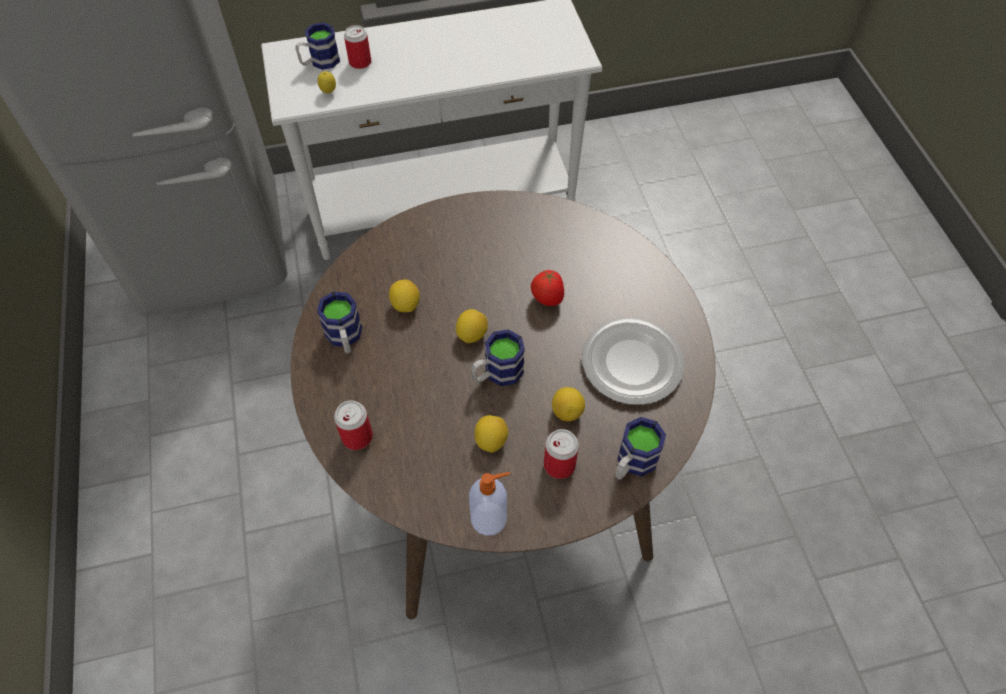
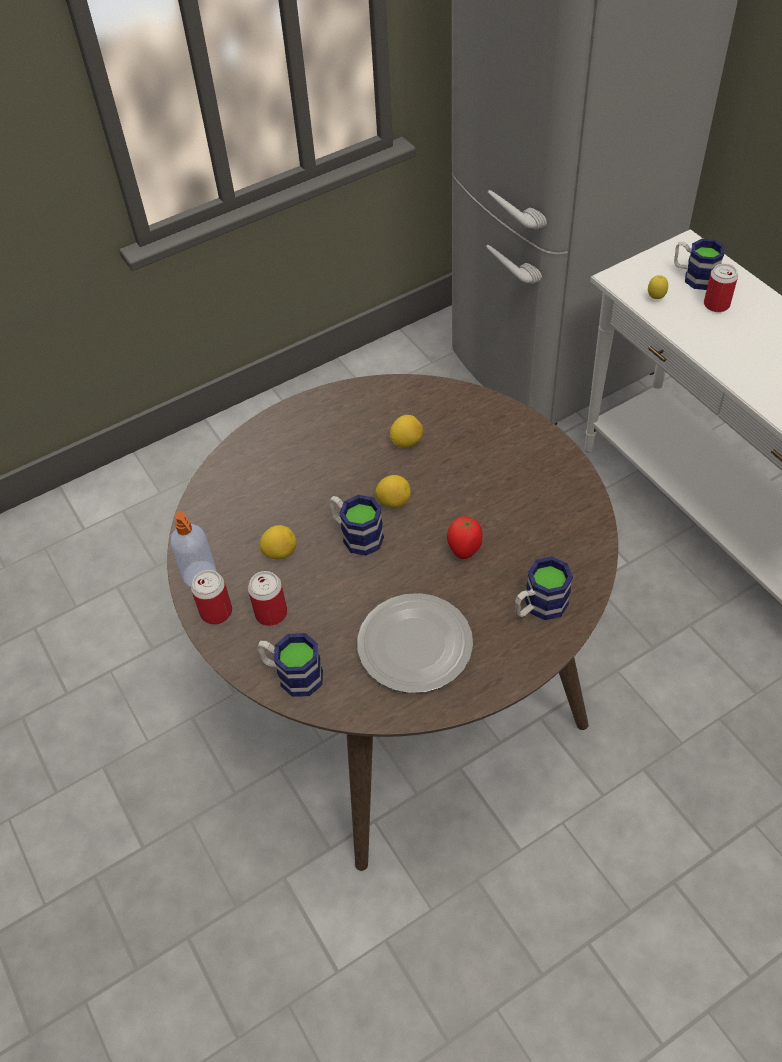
camera: 75 degrees right, 5 degrees down
(345, 338) = (350, 413): mug -> mug (539, 607)
(357, 437) = (252, 457): can -> can (216, 612)
(567, 411) = (333, 603): lemon -> none

